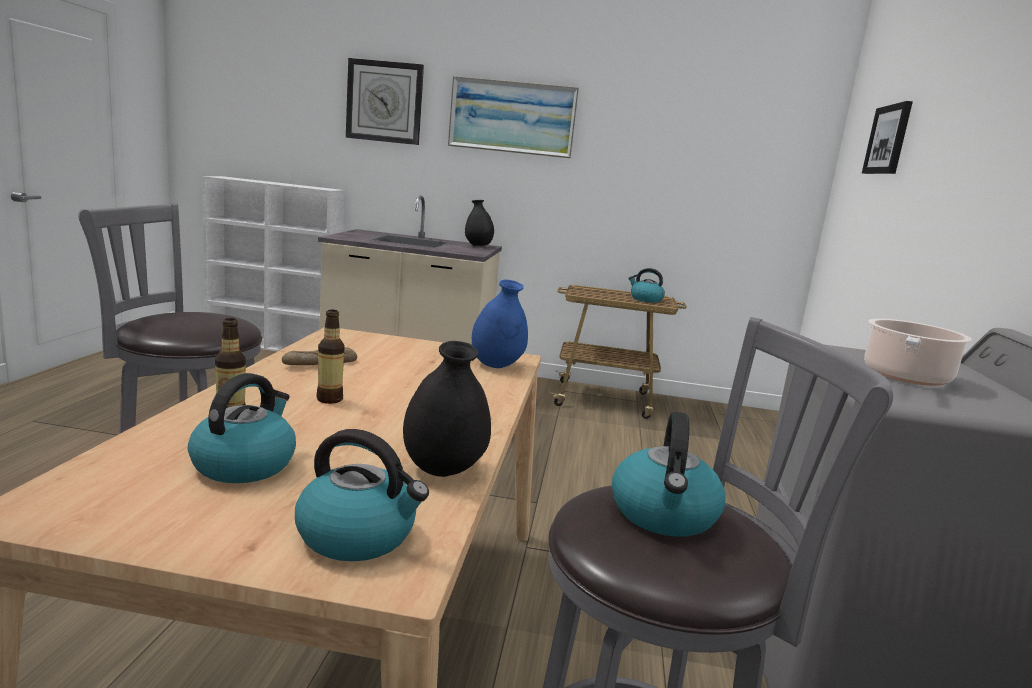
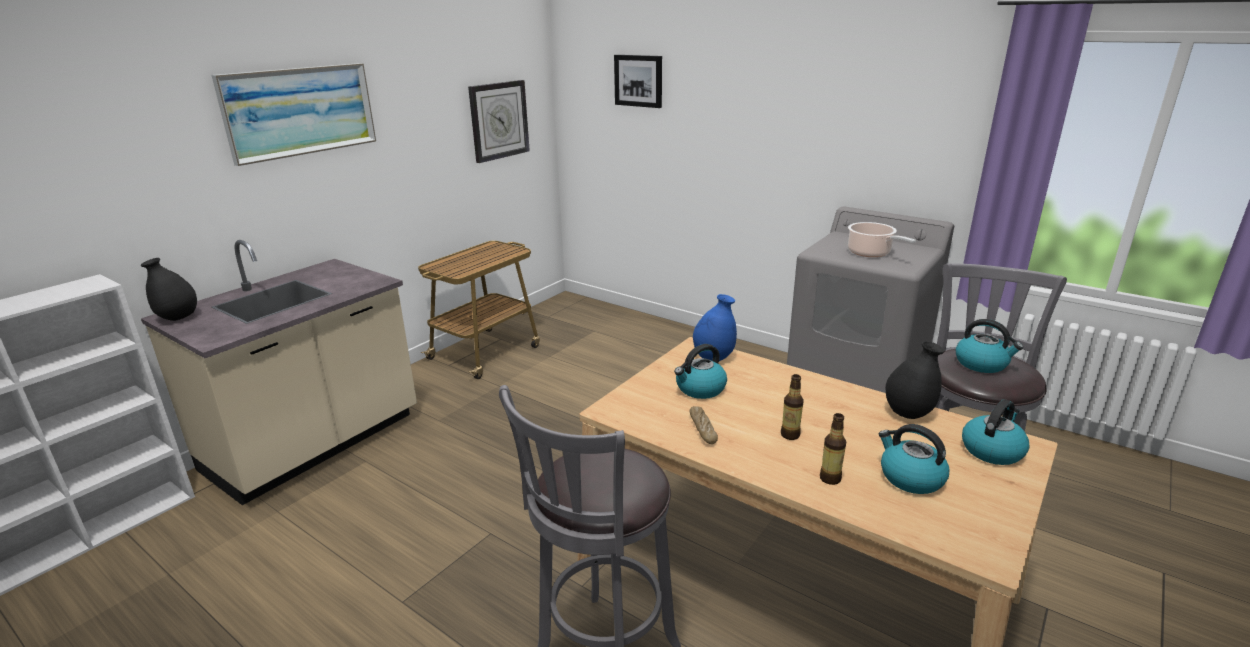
camera: 60 degrees left, 10 degrees up
(384, 102) = (116, 130): wall clock -> wall clock (499, 120)
(478, 246) = (329, 270): black vase -> black vase (178, 318)
(645, 299) = (493, 252): kettle -> kettle (700, 389)

